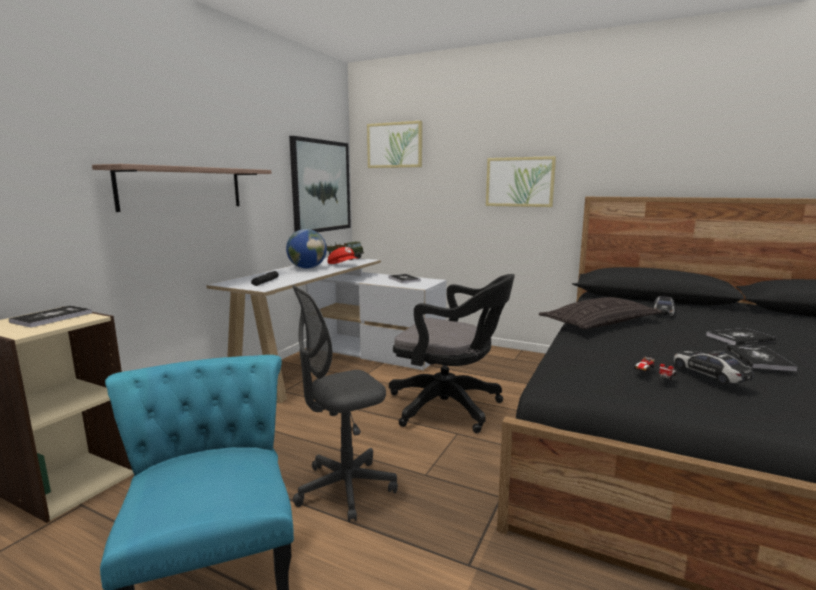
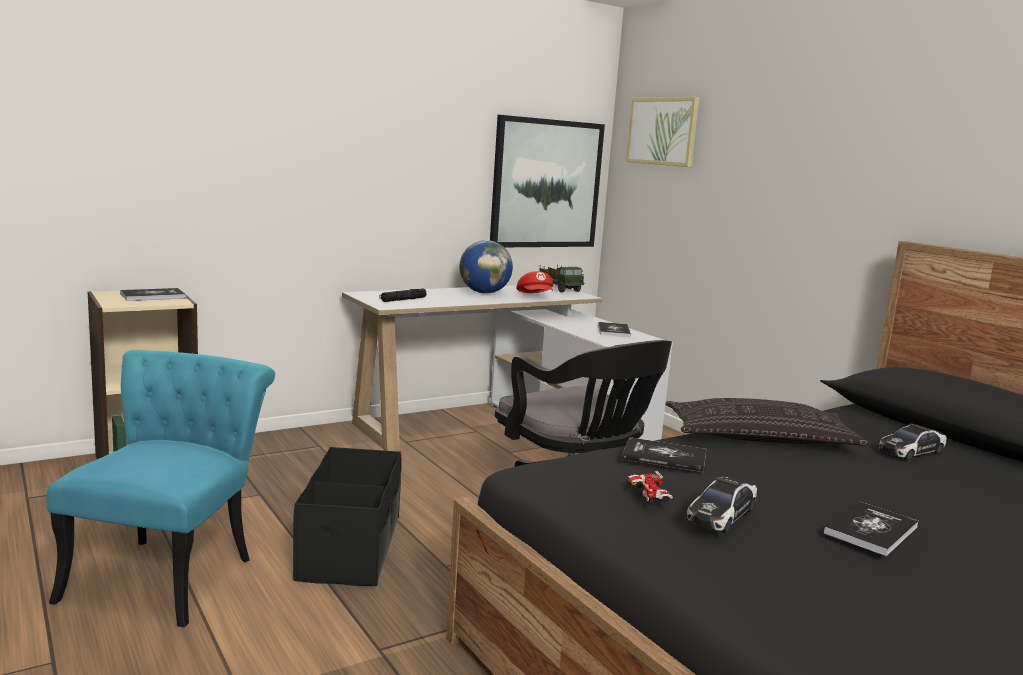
camera: 30 degrees right, 0 degrees up
(183, 188) = (330, 177): shelf -> none
(345, 489) = (351, 547): grey office chair -> black storage box
(519, 182) = (816, 205): picture -> none
(710, 374) = (721, 515): toy car -> toy car turned 150 degrees counterclockwise
(740, 338) = (930, 507): book -> book (664, 456)

